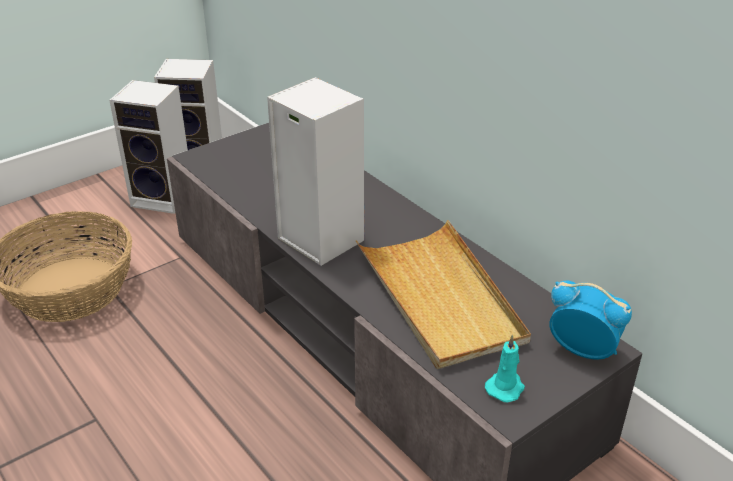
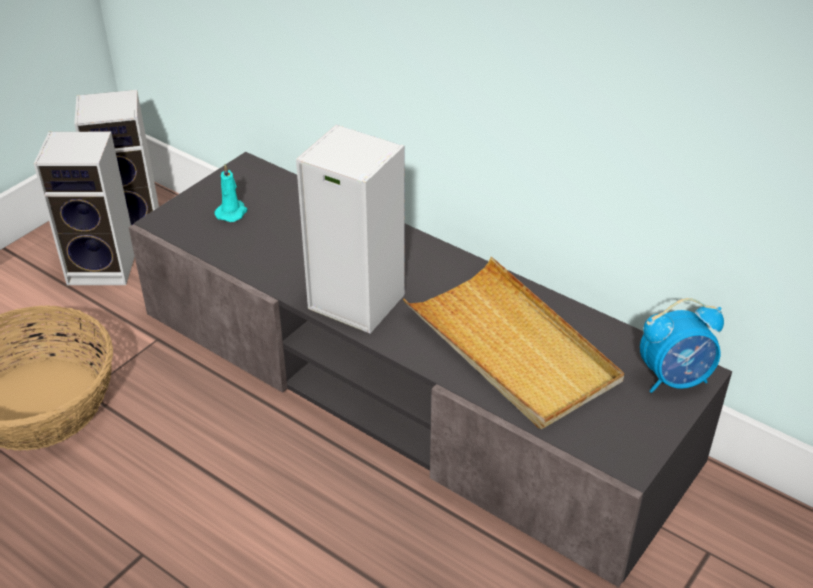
camera: 15 degrees left, 5 degrees up
(505, 387) = (615, 435): turquoise candle -> turquoise candle (232, 212)
(582, 350) = (675, 379): alarm clock -> alarm clock turned 150 degrees clockwise

